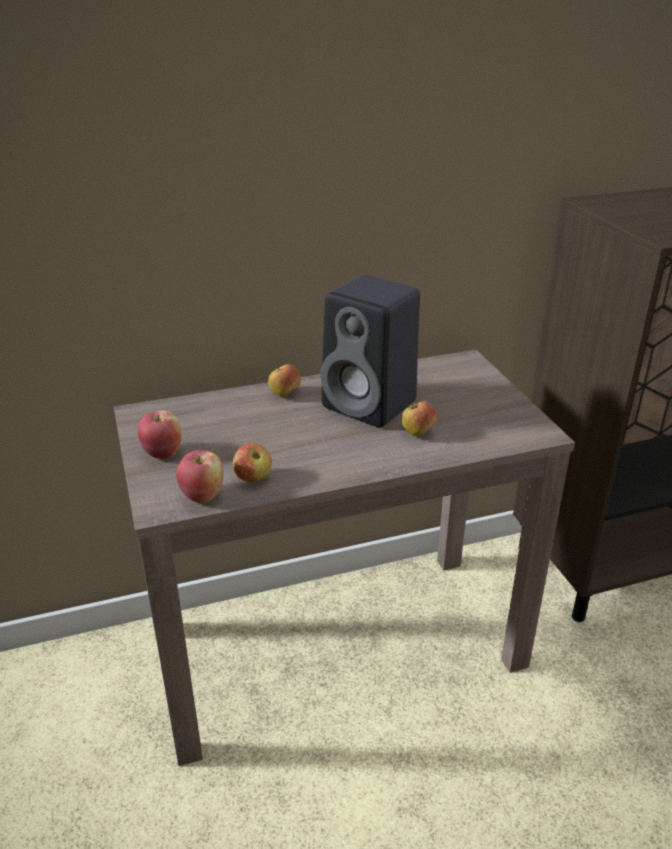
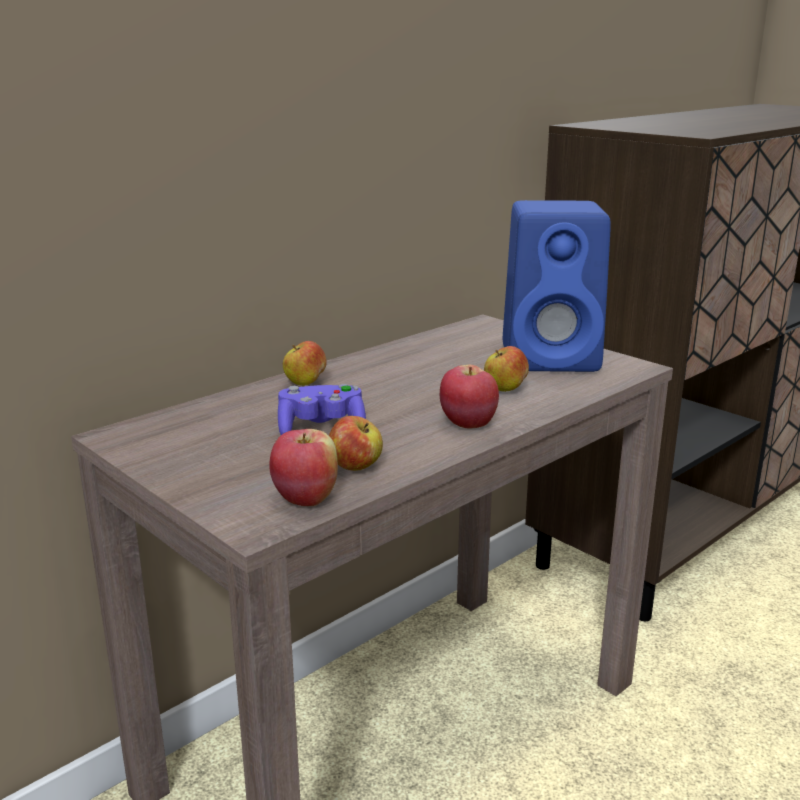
camera: 25 degrees left, 10 degrees down
(162, 453) = (200, 468): apple -> apple (468, 424)
(260, 439) = (322, 429): none -> purple game controller
(372, 405) = (424, 375): black speaker -> none
(486, 409) = (553, 358): none -> blue speaker

